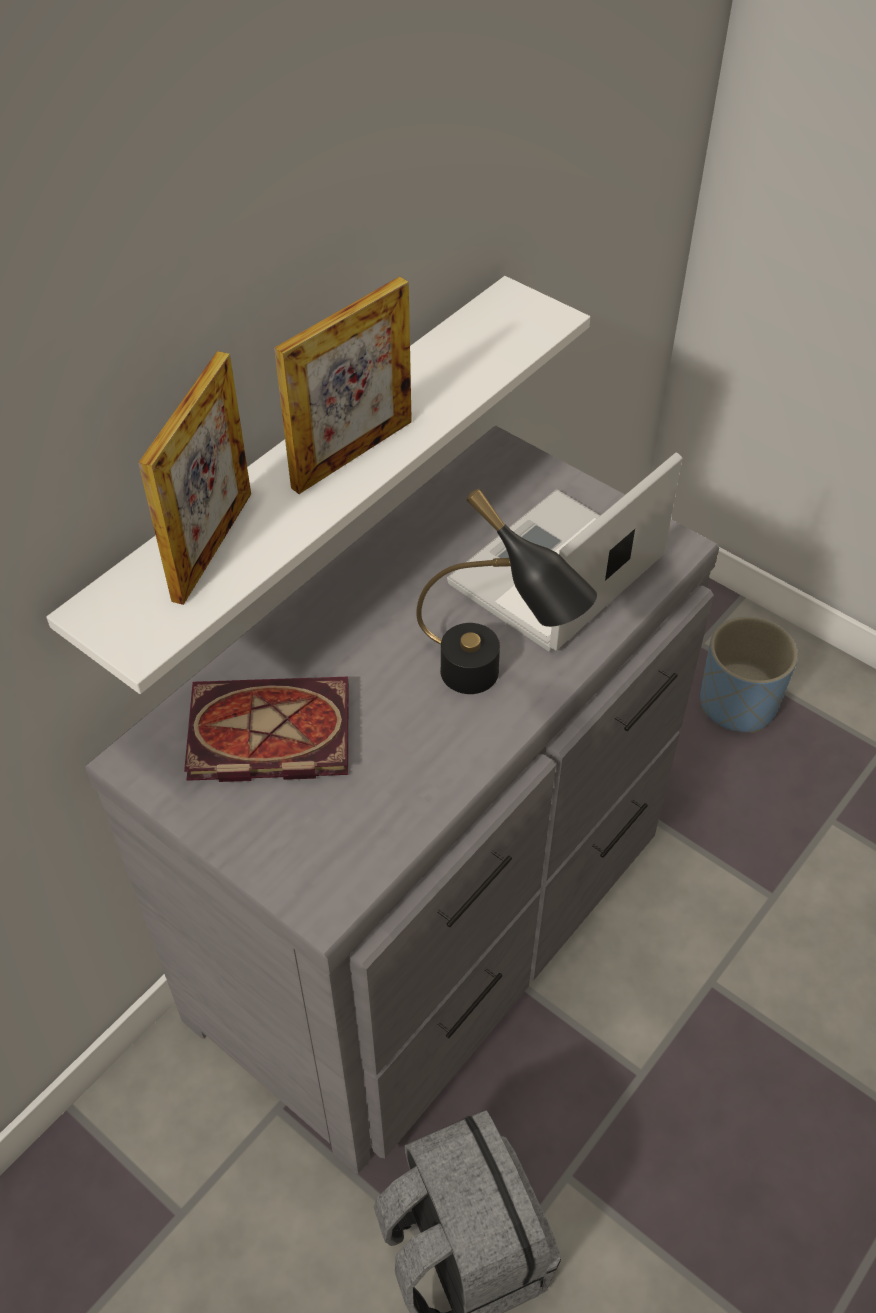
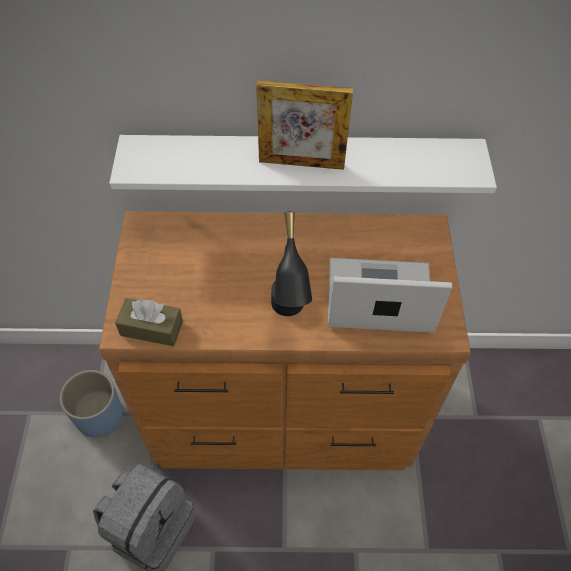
camera: 50 degrees right, 5 degrees up
(212, 546) = (202, 155): picture frame -> none
(265, 735) = (187, 255): book -> none
(355, 860) = (151, 328): none -> brown tissue box
(436, 922) = (284, 411): grey dresser -> brown dresser
(738, 703) = (522, 459): blue planter -> blue planter (99, 416)

